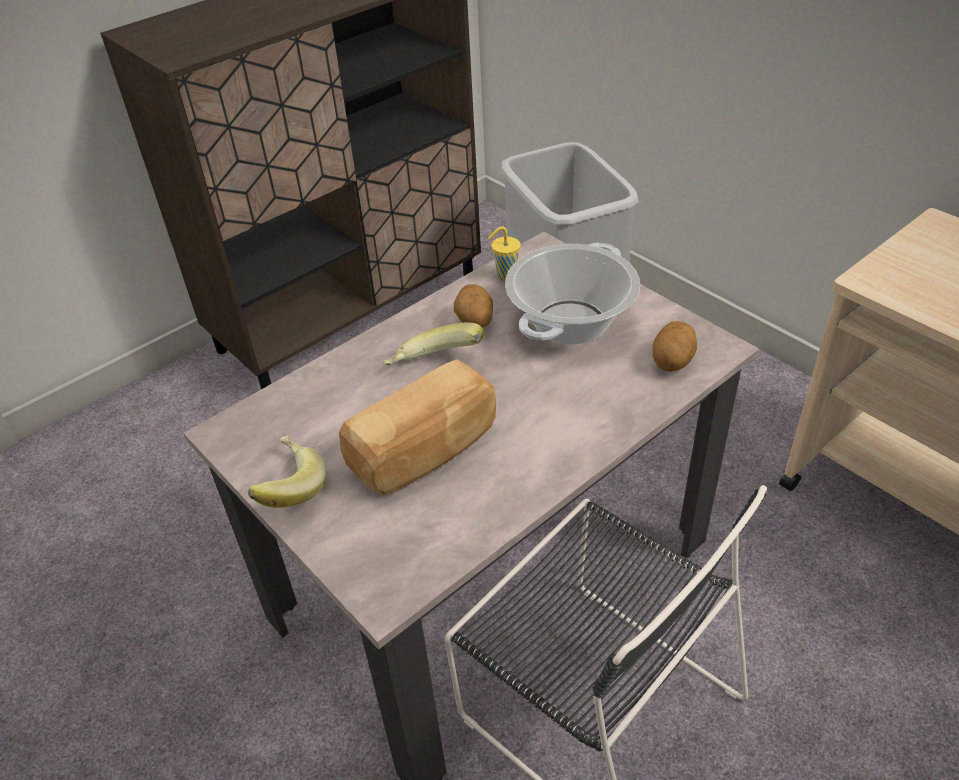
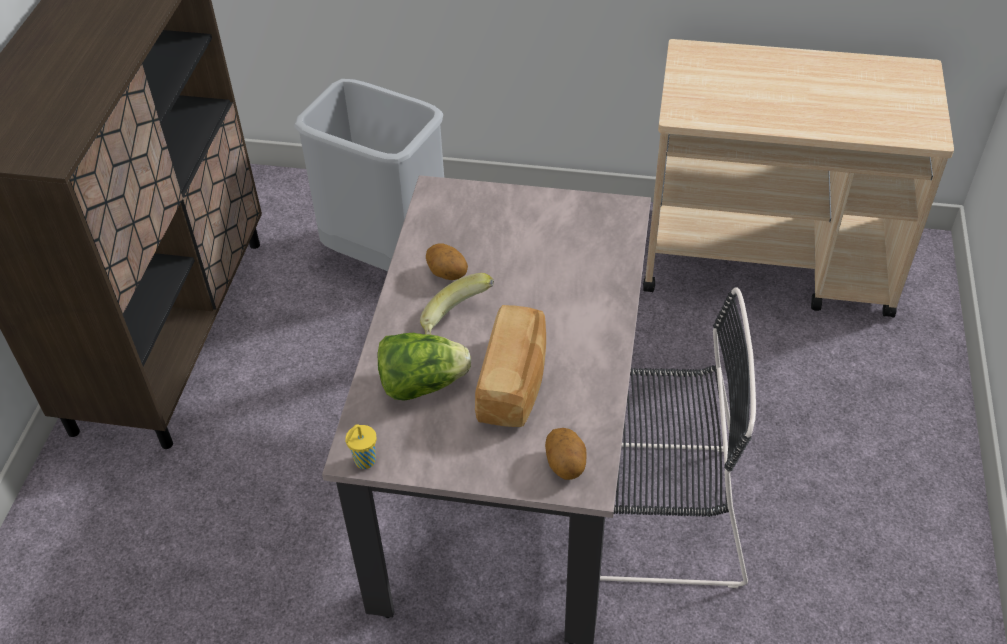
camera: 40 degrees left, 5 degrees up
(287, 488) = (450, 463): banana -> none
(346, 404) = (422, 384): none -> lettuce
(505, 276) = (430, 226): yellow cup -> yellow cup (364, 461)
(570, 322) = (514, 240): cooking pot -> none
(673, 362) = (609, 234): potato -> potato (565, 464)

